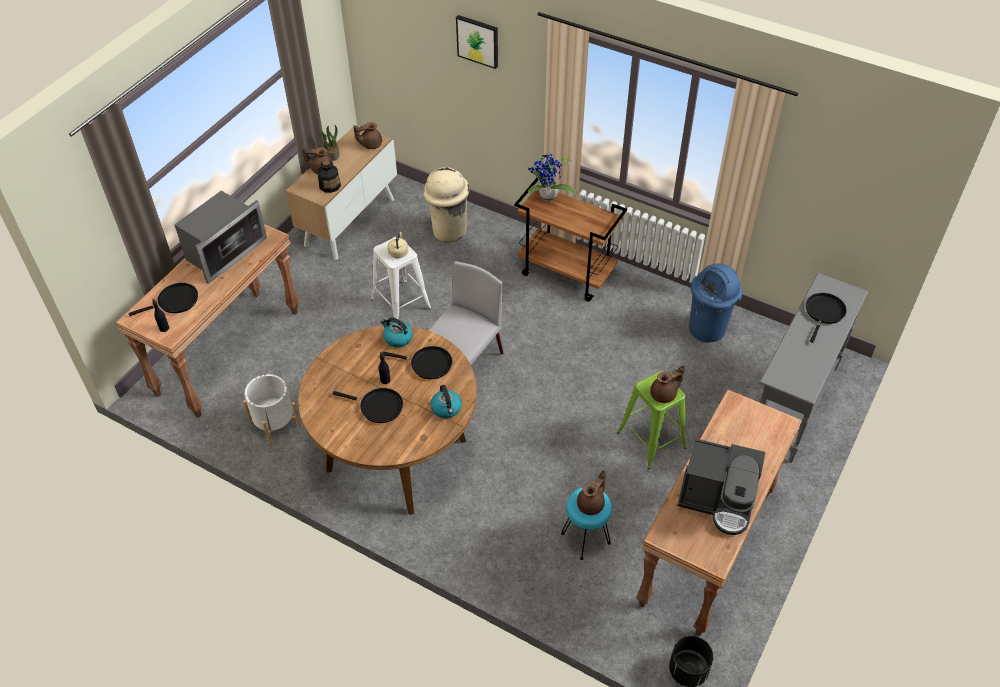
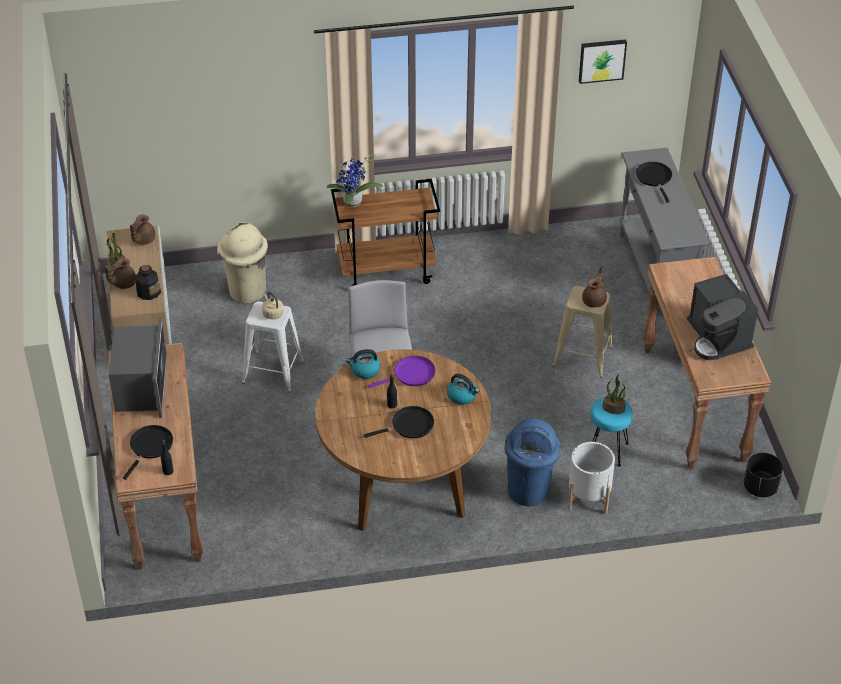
camera: 40 degrees left, 5 degrees down
(275, 424) = (275, 524): white planter -> white planter (589, 496)
(428, 364) = (411, 374): black frying pan -> purple frying pan
(478, 40) = (238, 84): picture -> picture (602, 60)
(591, 504) = (613, 408): brown teapot -> potted plant
(651, 439) = (582, 356): green stool -> beige stool
(707, 329) = (540, 254): blue trash can -> blue trash can (529, 491)
(718, 501) = (717, 338): coffee machine -> coffee machine turned 90 degrees clockwise

